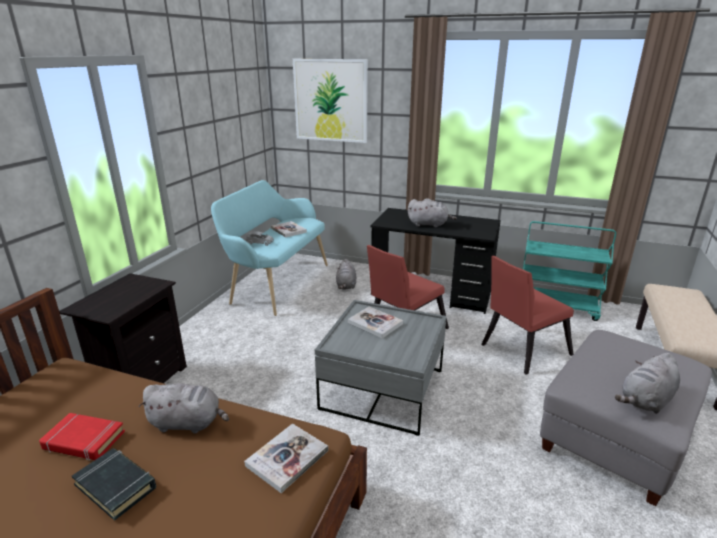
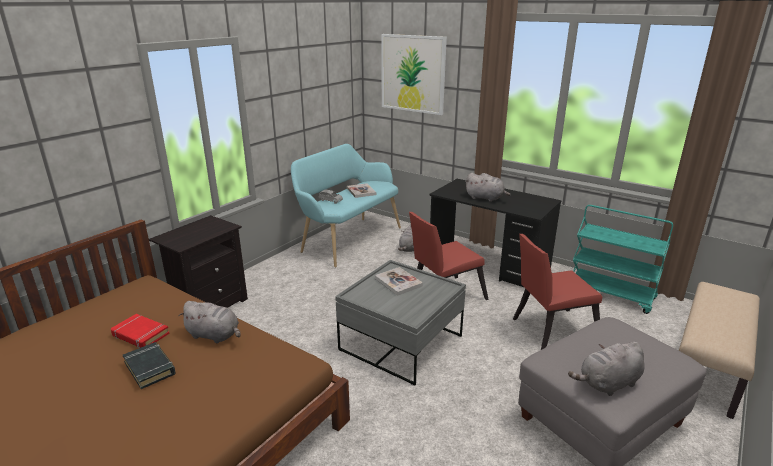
camera: 15 degrees right, 0 degrees up
(287, 458) = (274, 372): book -> none

